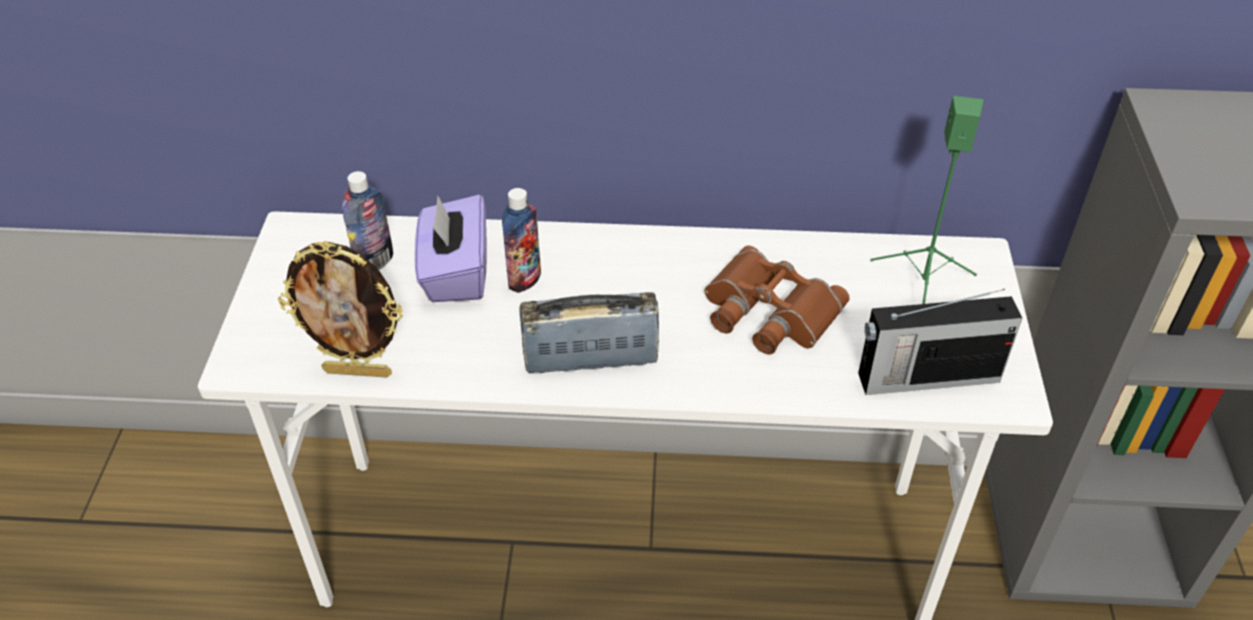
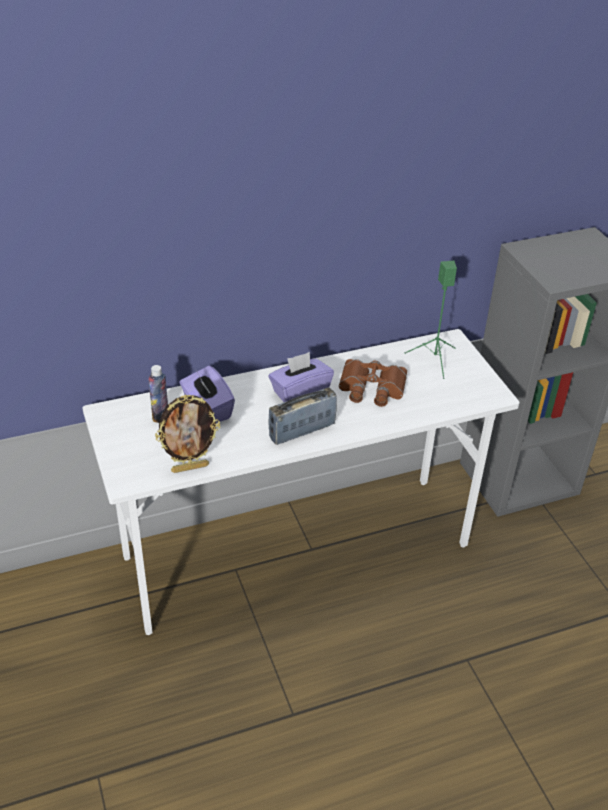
camera: 25 degrees left, 5 degrees down
(524, 279) = (244, 403): bottle -> none
(632, 285) = (300, 393): none -> purple tissue box
(925, 377) = (457, 397): radio -> none

